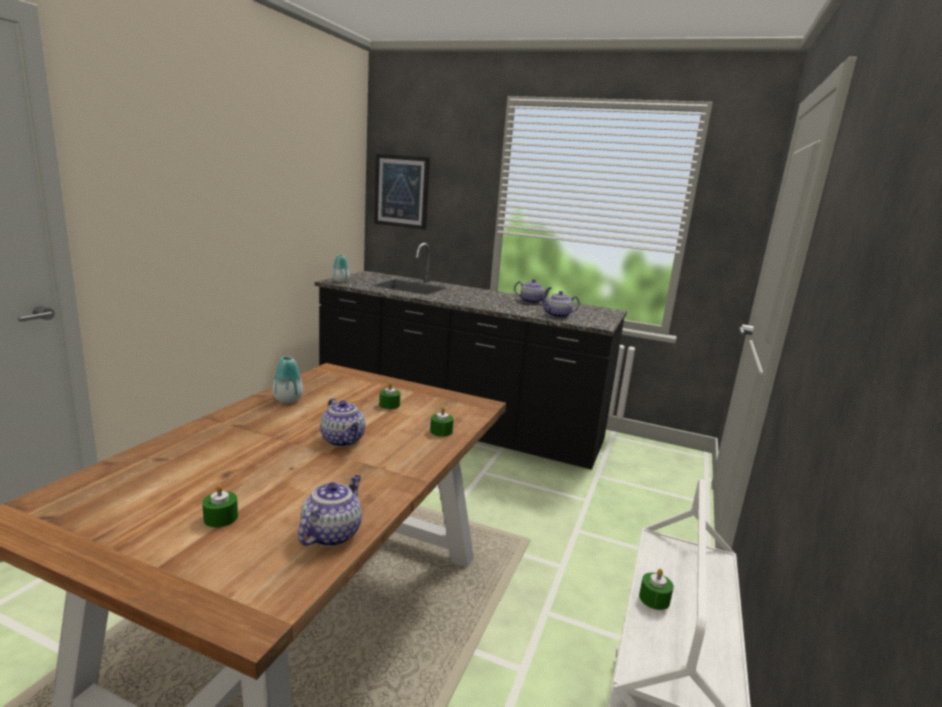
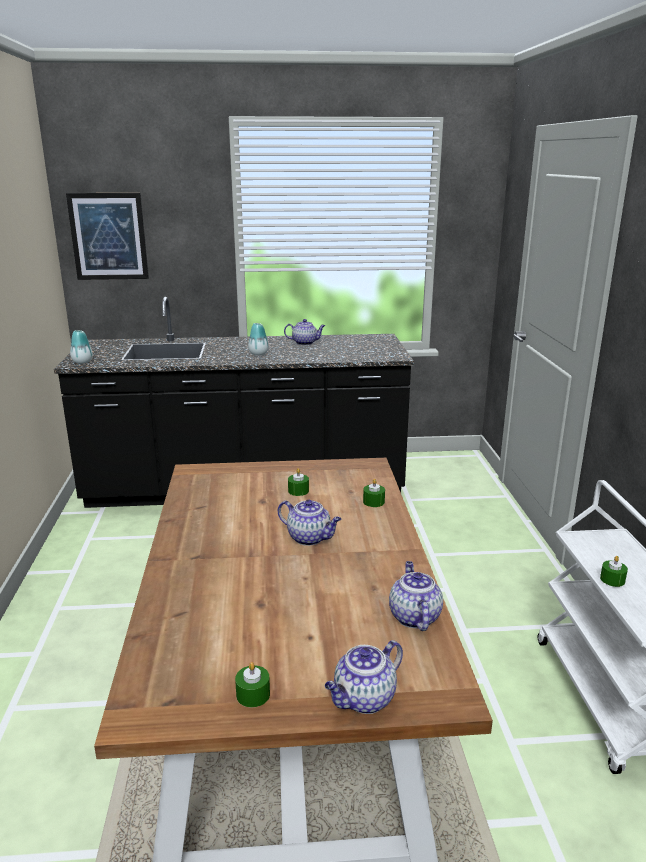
camera: 25 degrees left, 5 degrees up
(221, 518) = (315, 640): green candle -> green candle (253, 694)
(288, 400) = (202, 516): vase -> vase (258, 353)
(557, 316) = (349, 355): teapot -> teapot (364, 699)

